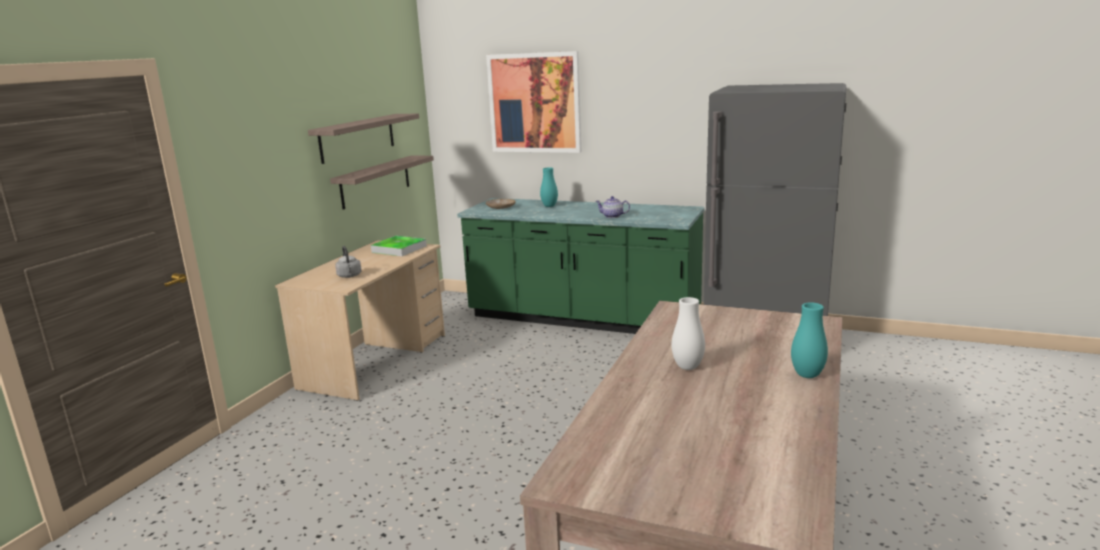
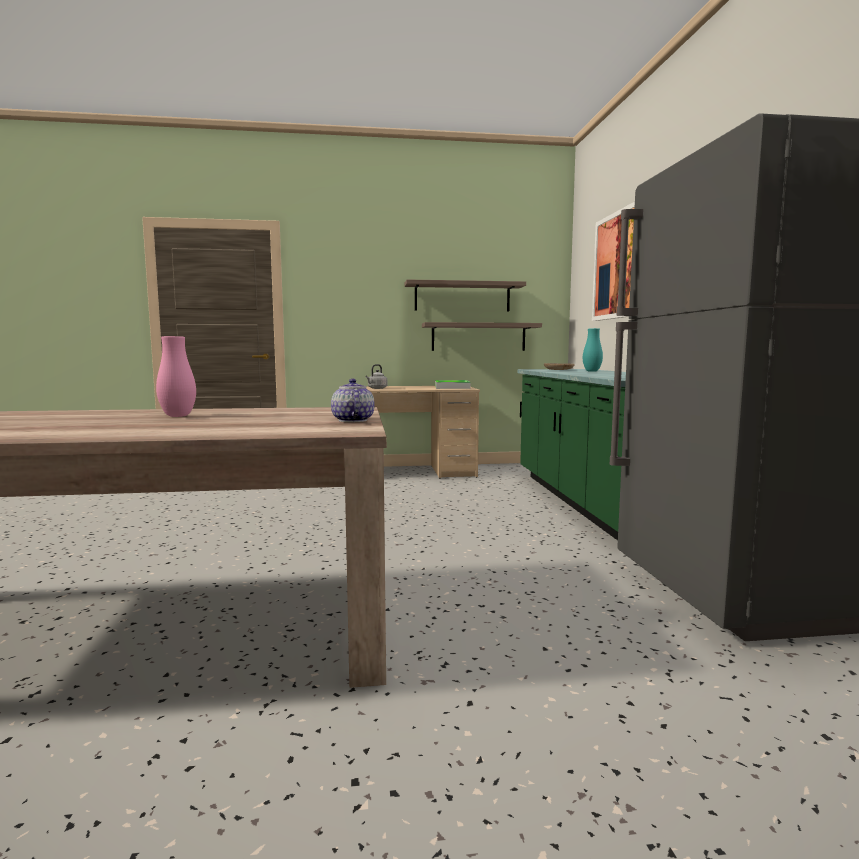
camera: 60 degrees right, 10 degrees down
(612, 216) = (596, 375): teapot -> teapot (352, 420)
(687, 367) = (178, 416): white vase -> pink vase
(807, 375) = (149, 434): turquoise vase -> none

